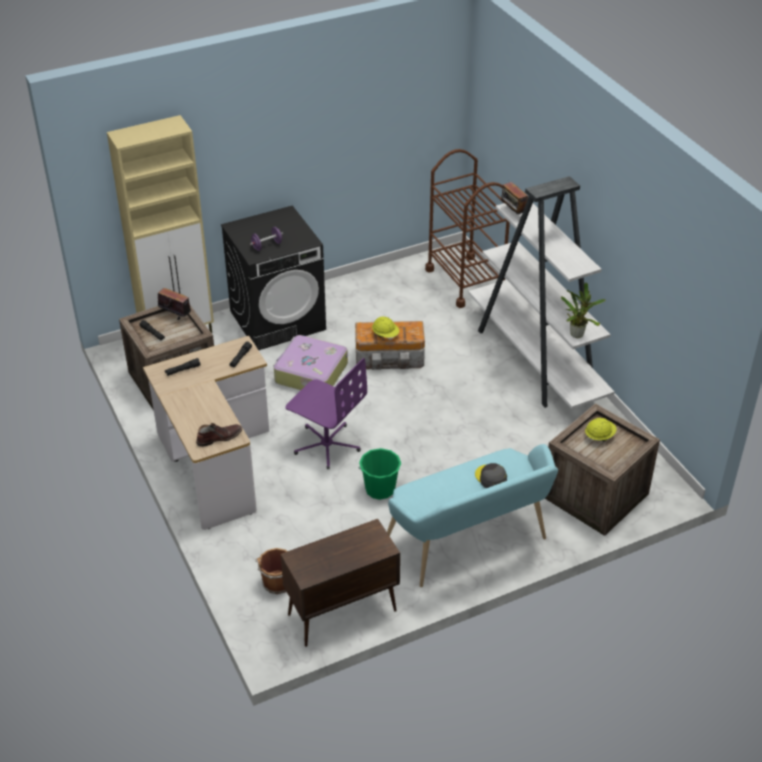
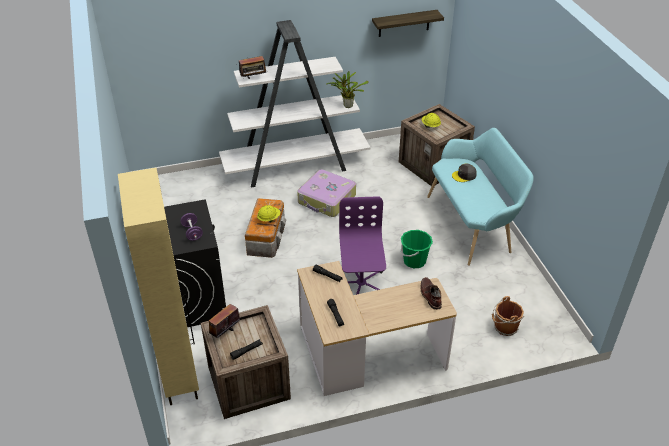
camera: 80 degrees left, 0 degrees up
(310, 373) = (270, 286): suitcase -> suitcase (327, 200)
(327, 445) = (360, 285): purple office chair -> purple office chair turned 45 degrees counterclockwise
(341, 613) = (535, 295): brown cabinet -> none
(465, 281) = (187, 184): brown cart -> none
(686, 302) = (404, 23): none -> shelf

